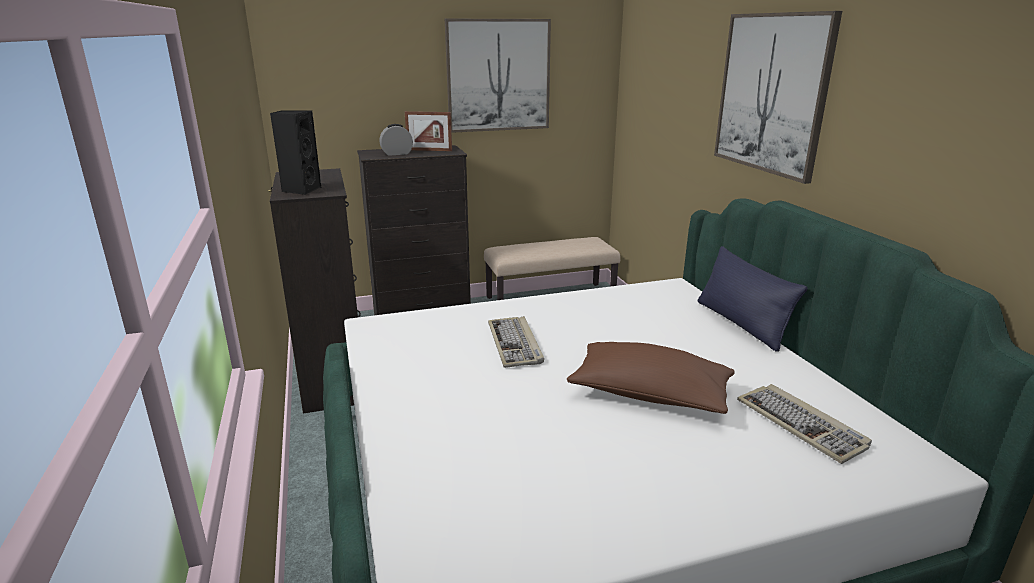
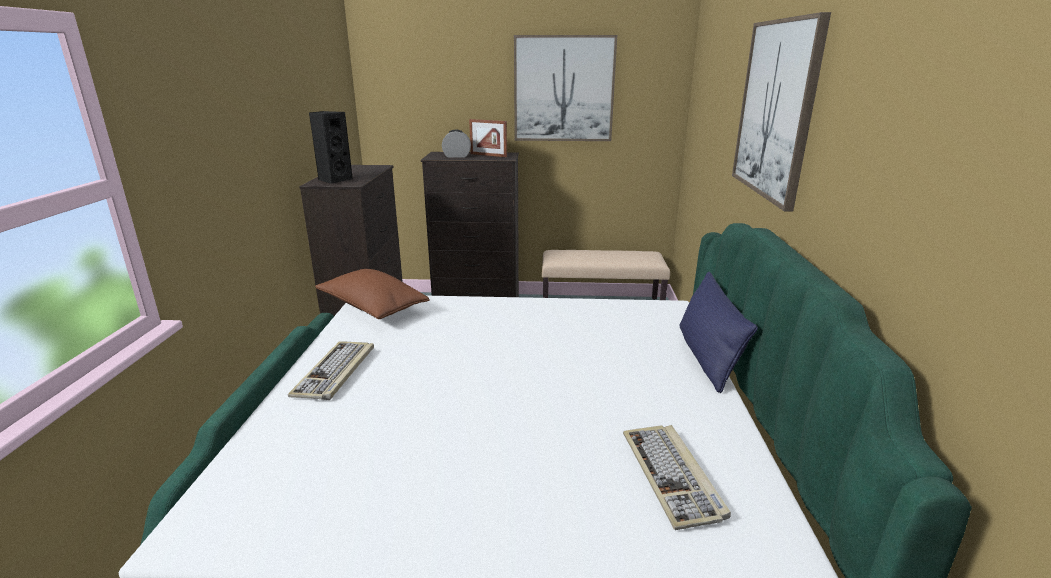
camera: 20 degrees right, 0 degrees up
(515, 344) = (465, 339): keyboard -> keyboard (335, 372)
(649, 395) = (541, 410): brown pillow -> brown pillow (372, 308)

